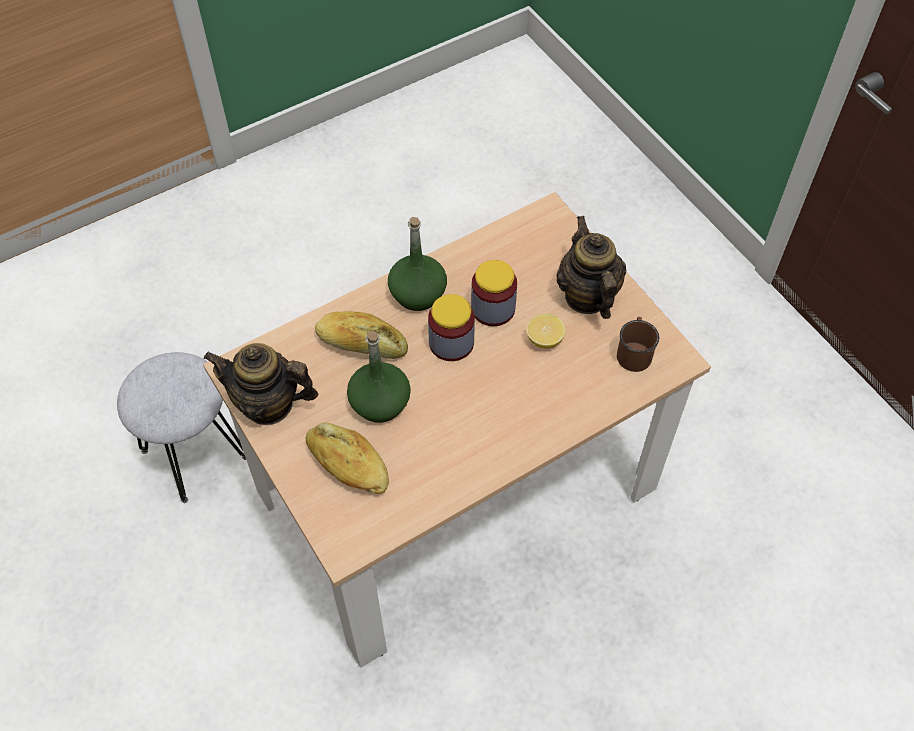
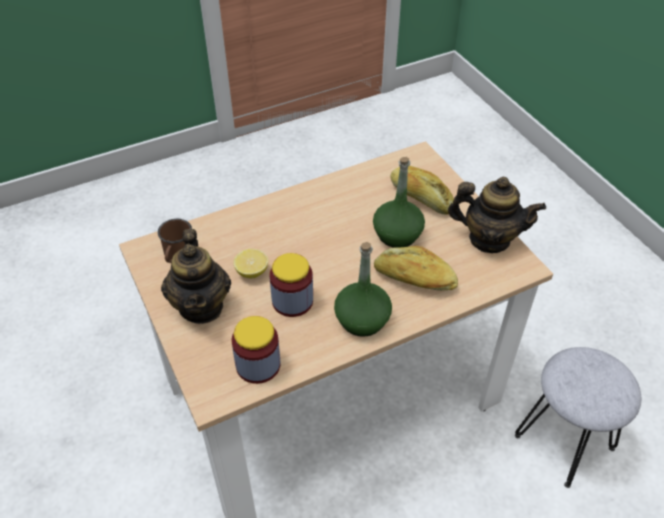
camera: 175 degrees left, 10 degrees down
(451, 343) = (334, 275): jar -> jar (258, 365)

